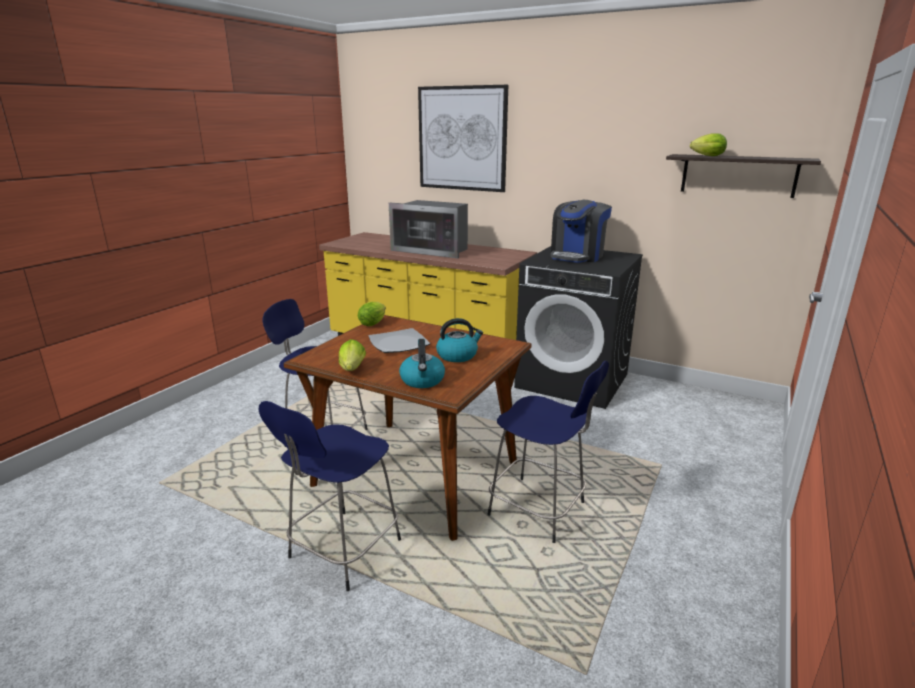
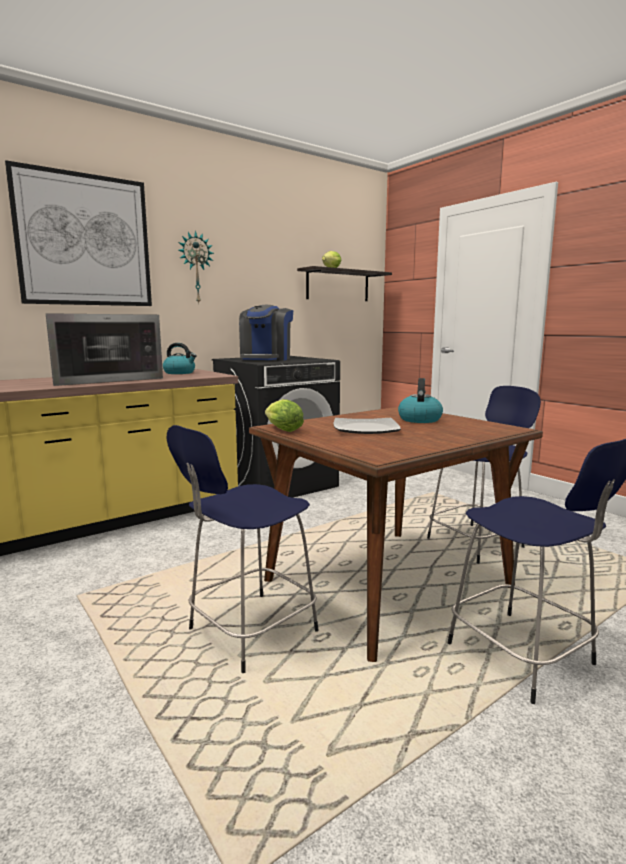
camera: 65 degrees left, 10 degrees down
(352, 370) = (434, 446): lettuce -> none
(422, 381) = (478, 431): kettle -> kettle (180, 373)
(548, 157) = (195, 268): none -> wall clock
(577, 256) = (266, 359): coffee machine -> coffee machine turned 45 degrees clockwise

